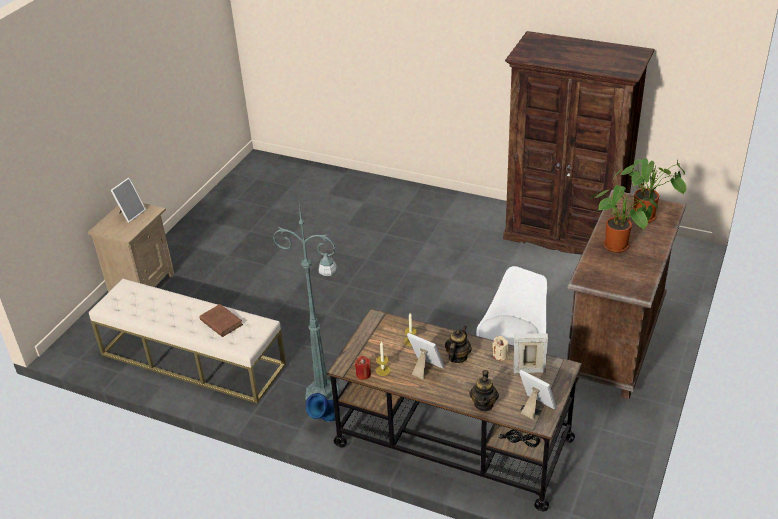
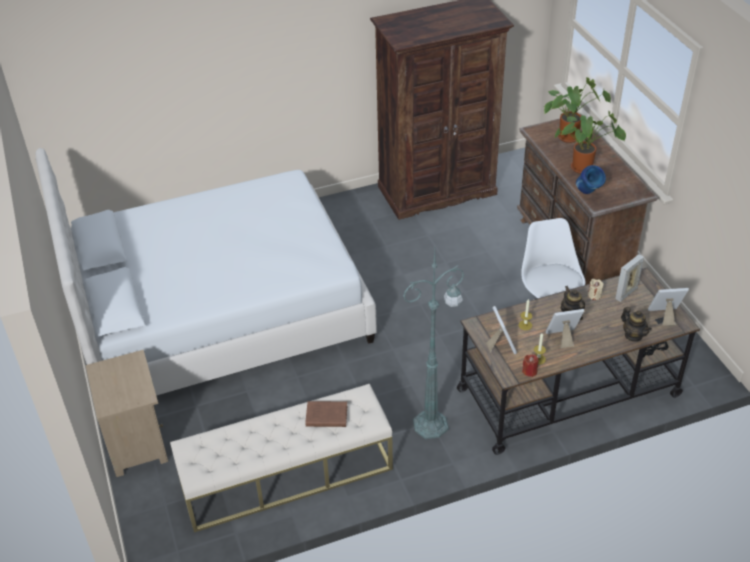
camera: 45 degrees left, 5 degrees up
(131, 214) = (116, 375): picture frame -> picture frame (501, 345)
(295, 232) = (219, 311): none -> white bed
(324, 422) = (462, 444): blue vase -> blue vase (588, 195)

